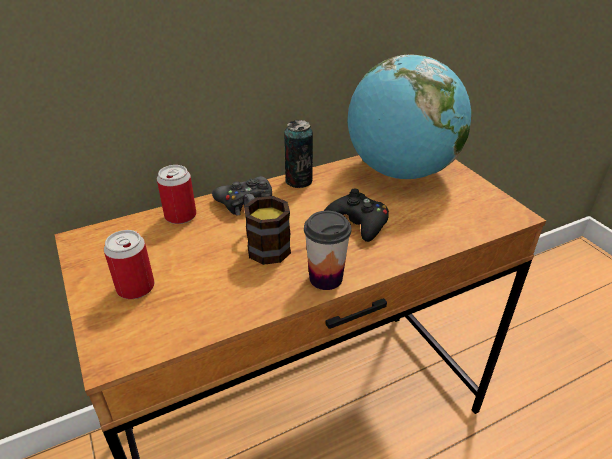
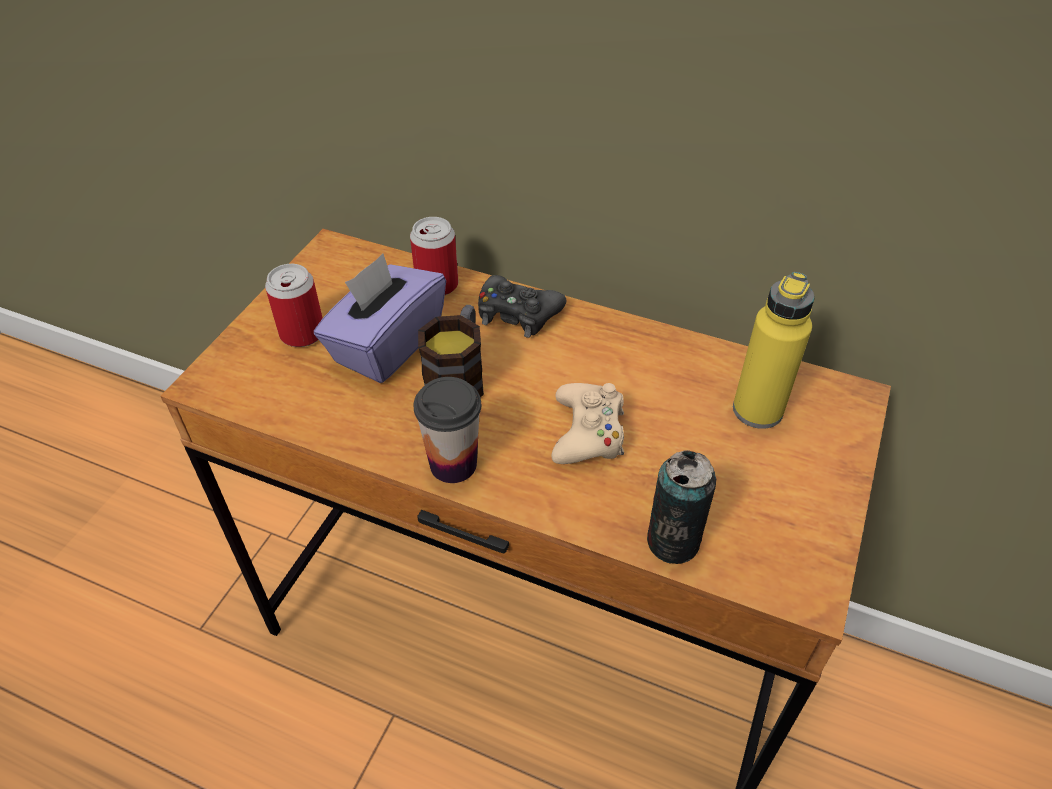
camera: 50 degrees right, 10 degrees up
(199, 258) = (386, 345): none -> purple tissue box
(298, 181) = (612, 329): can -> can (673, 541)
(358, 223) = (588, 432): black game controller -> beige game controller
(401, 172) = (757, 410): globe -> yellow bottle

